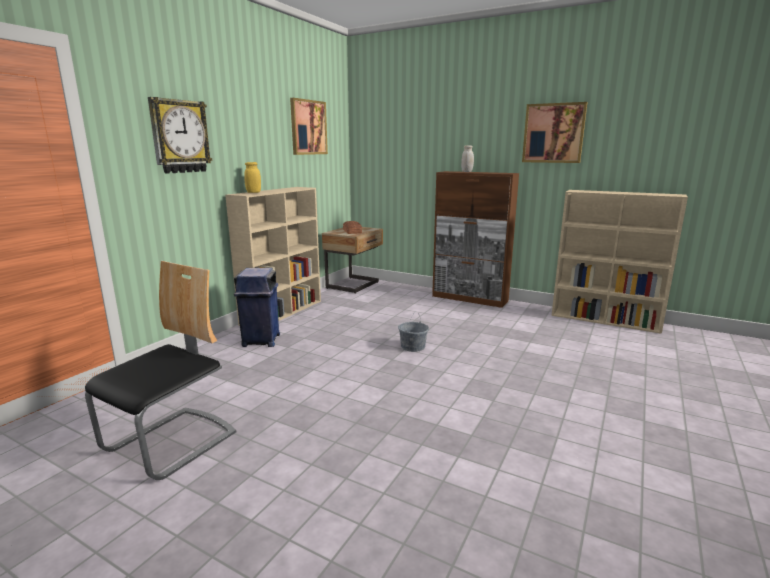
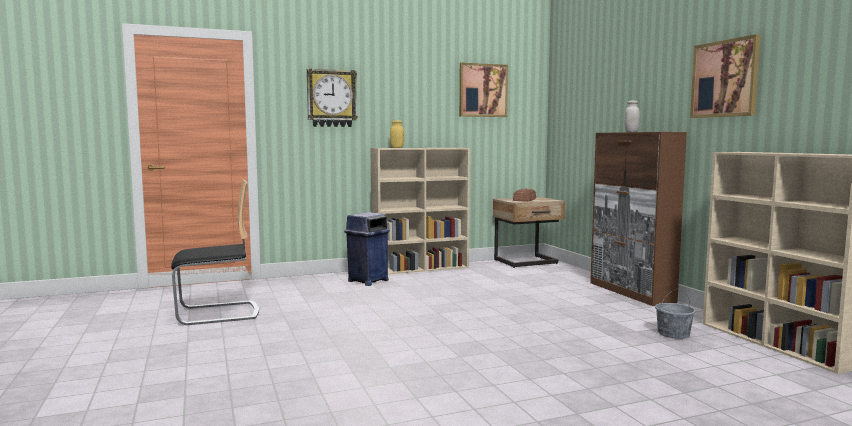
camera: 40 degrees right, 10 degrees down
(413, 347) = (476, 310): grey bucket -> grey bucket (673, 334)

